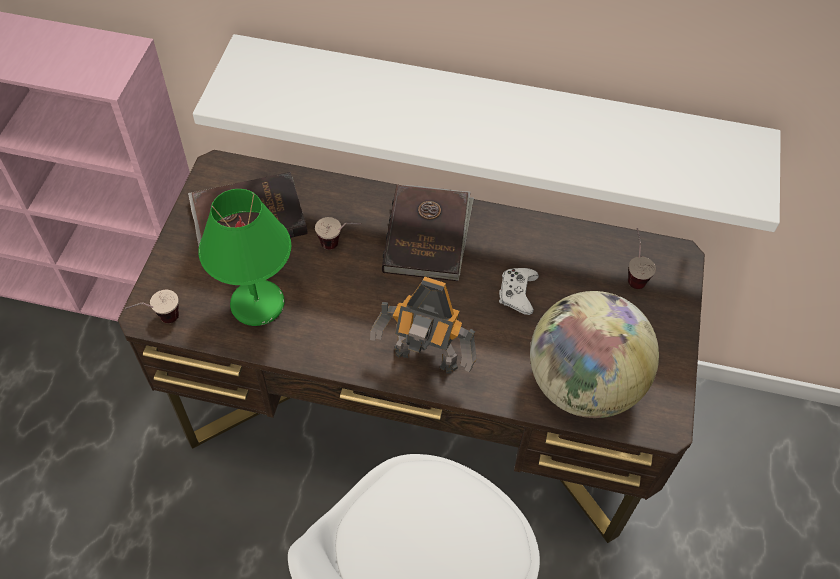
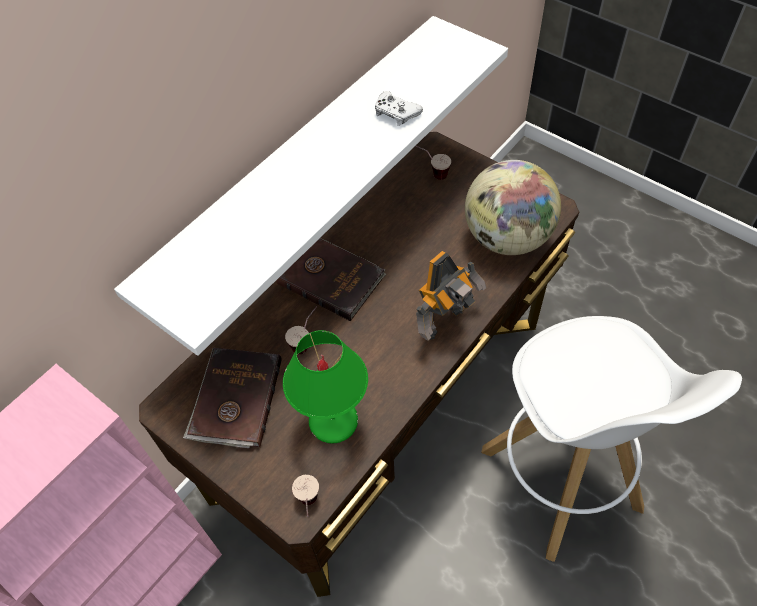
camera: 60 degrees left, 0 degrees up
(517, 293) = (414, 244): white game controller -> white game controller (396, 113)

